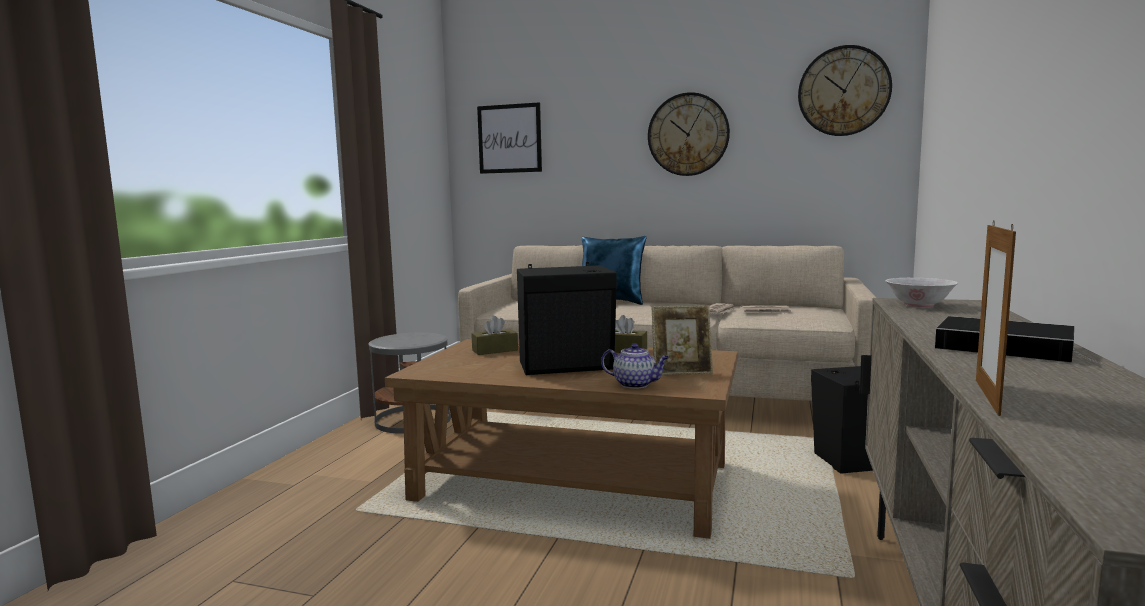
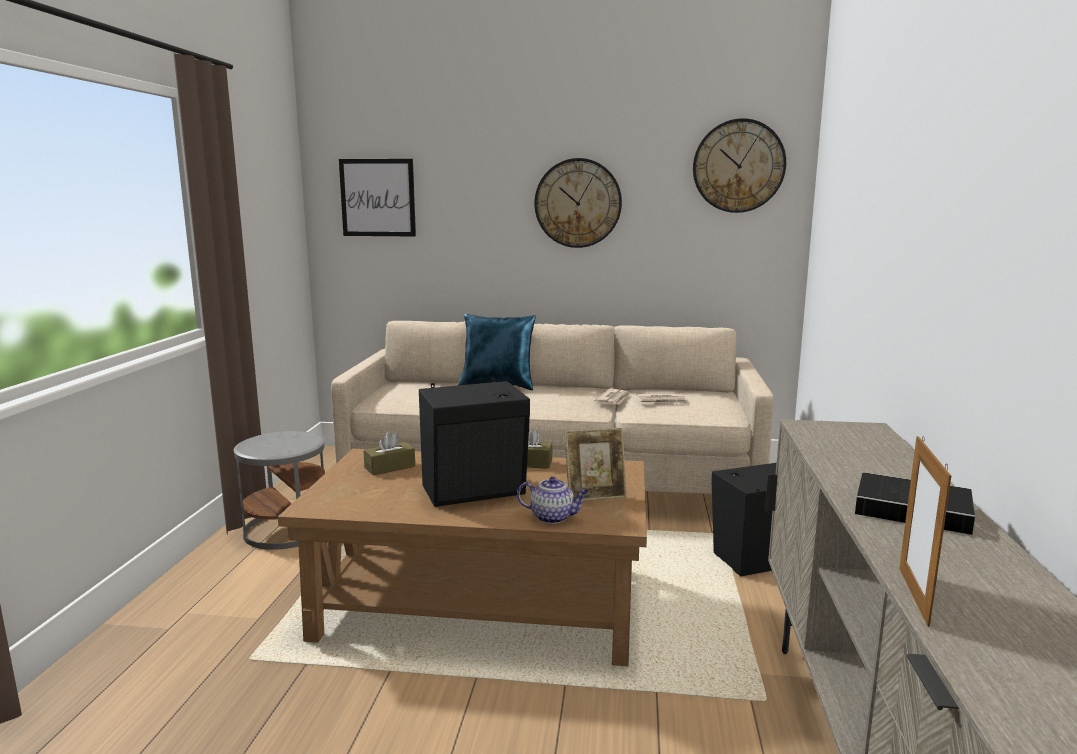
camera: 10 degrees left, 5 degrees up
(919, 305) = (826, 433): white bowl -> none

